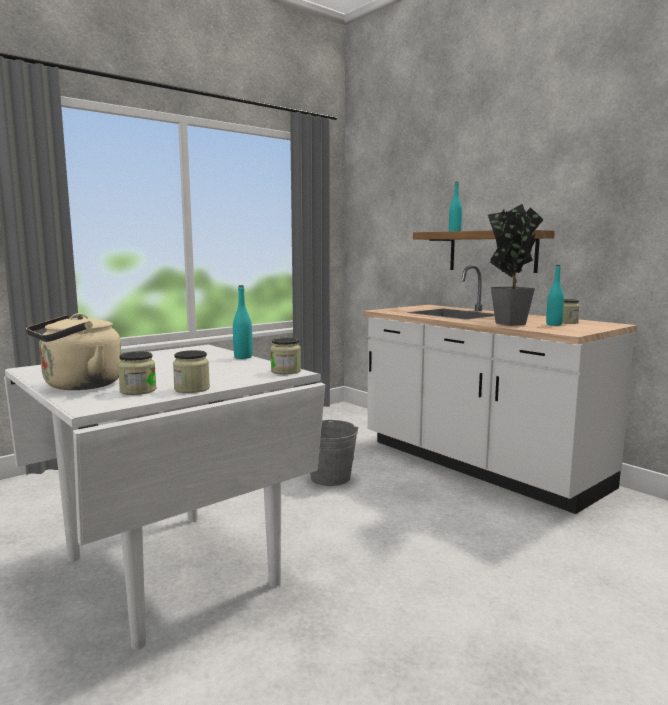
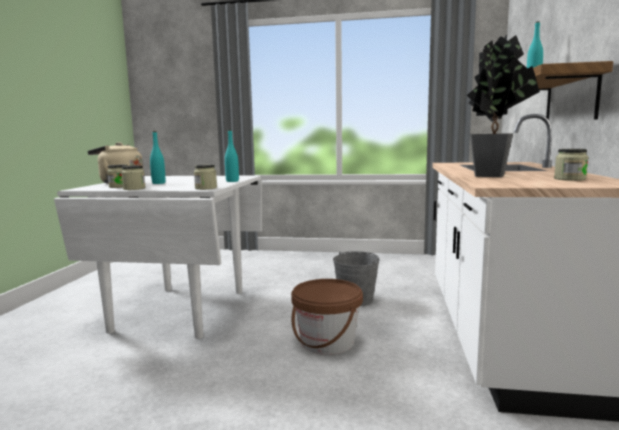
camera: 50 degrees right, 0 degrees up
(396, 523) = (327, 341): none -> brown bucket
(554, 324) = (534, 179): turquoise bottle -> turquoise bottle (158, 183)

